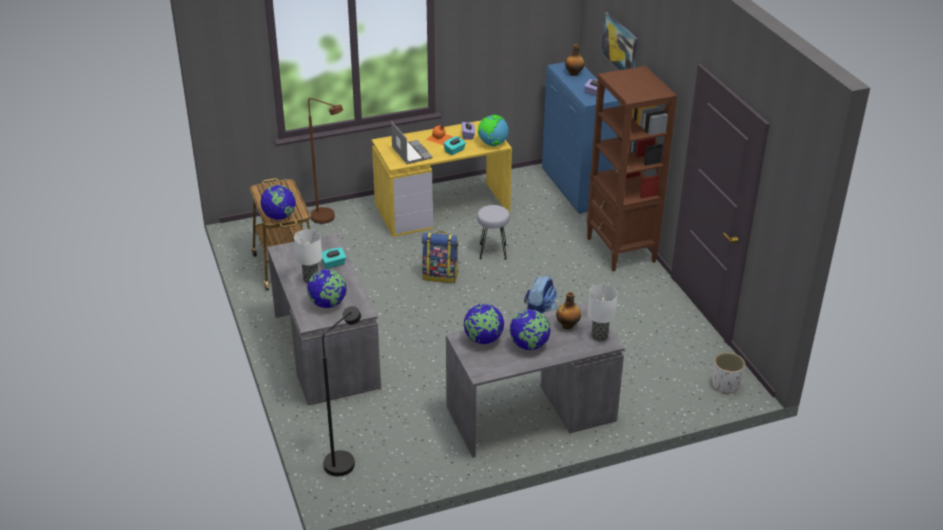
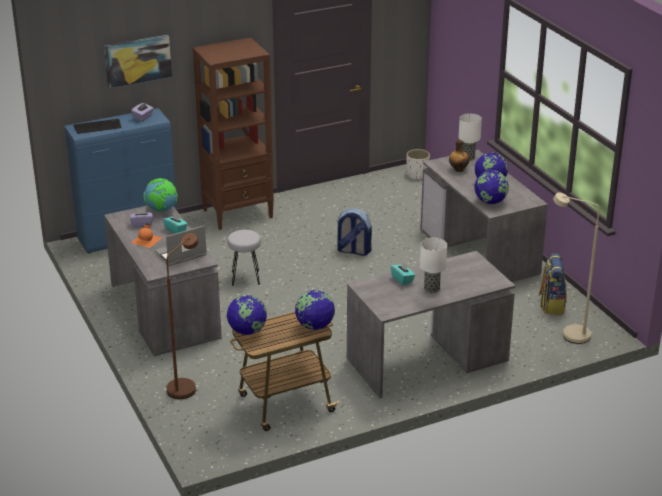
camera: 95 degrees left, 5 degrees down
(328, 304) = (467, 276): globe -> globe (247, 331)
(344, 459) = (569, 333): black floor lamp -> beige floor lamp
(440, 275) = (290, 304): backpack -> backpack (551, 305)
(442, 208) = (163, 311): yellow desk -> grey desk
(574, 73) = (97, 127): bottle -> keyboard

